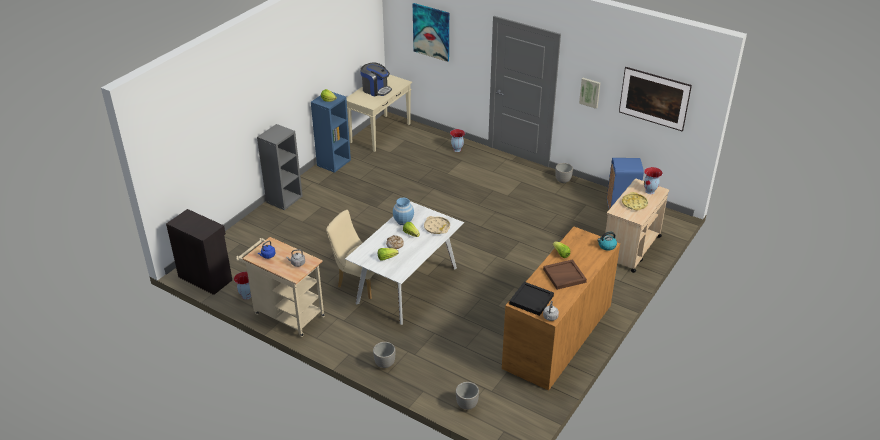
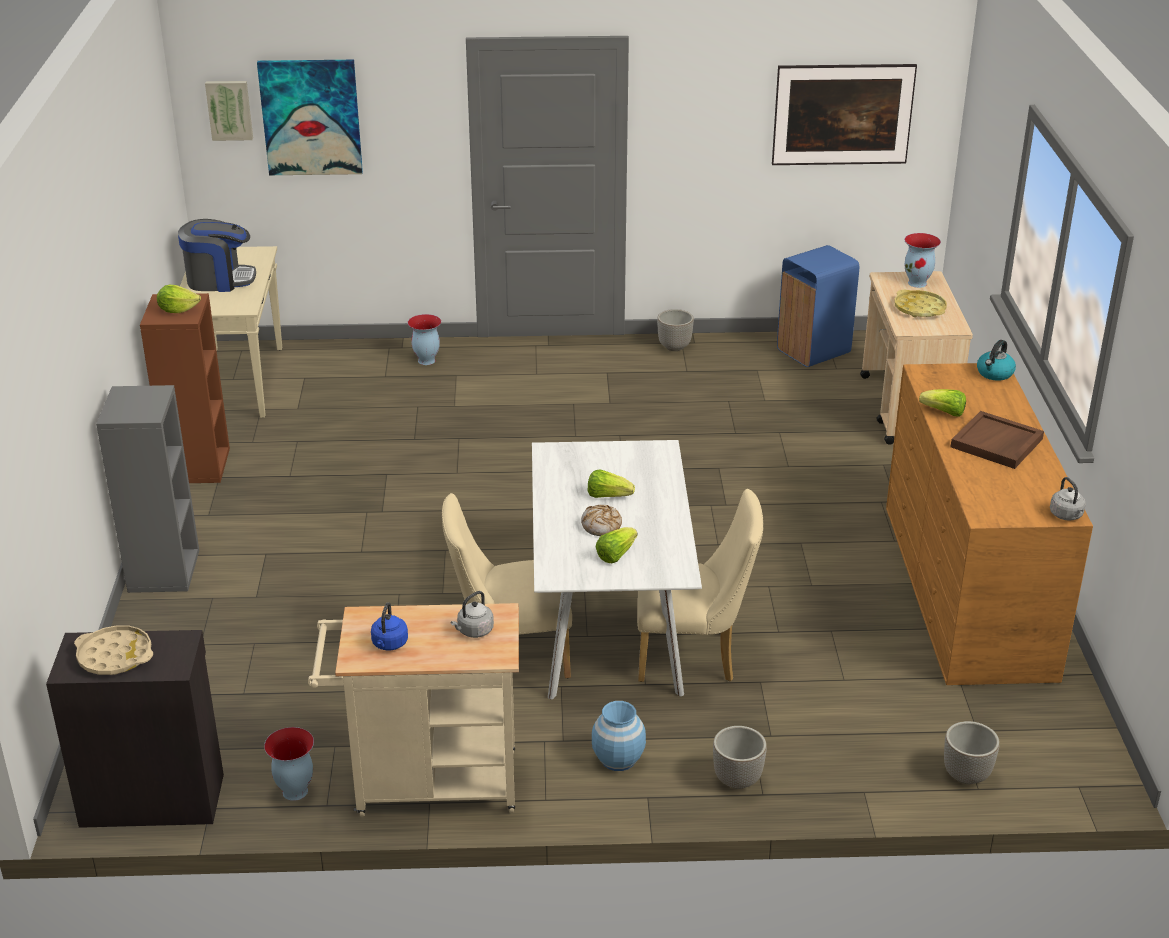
camera: 35 degrees left, 5 degrees down
(333, 162) = (197, 465): blue bookcase -> brown bookcase
(403, 221) = (563, 480): blue vase -> blue vase (618, 759)
(422, 312) = (694, 656): none -> beige chair
(437, 227) = (641, 467): beige tray -> beige tray (115, 656)
(531, 300) = (999, 502): black tray -> none
(590, 92) = (705, 143): picture -> picture (229, 110)

